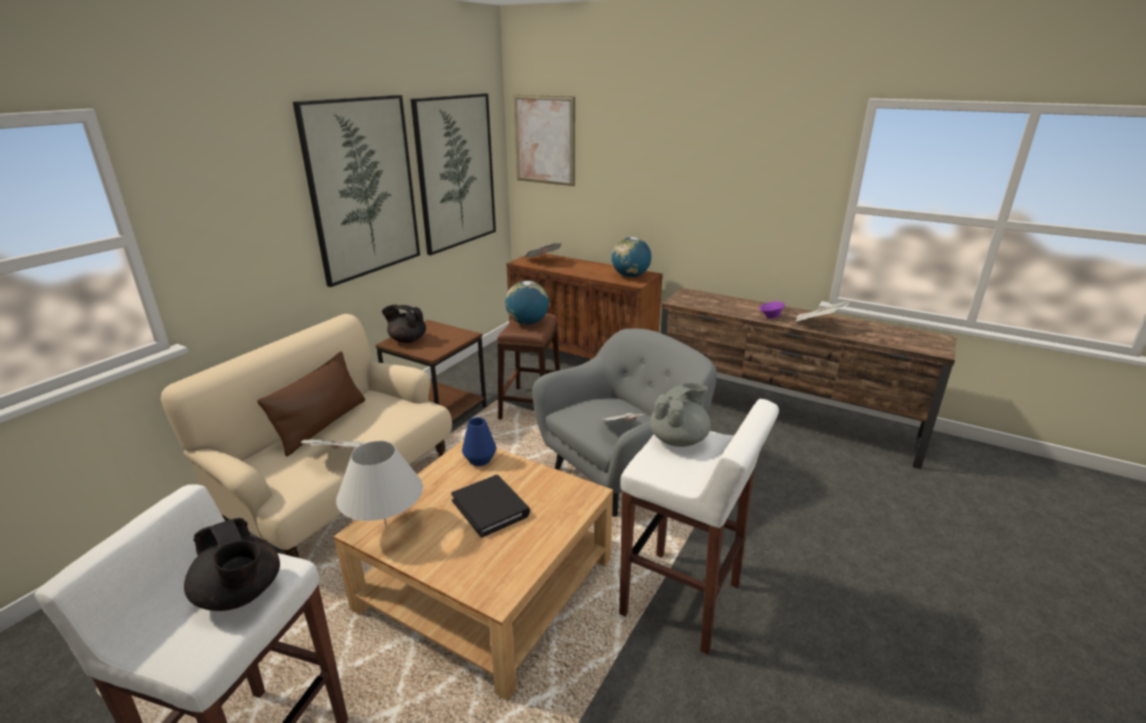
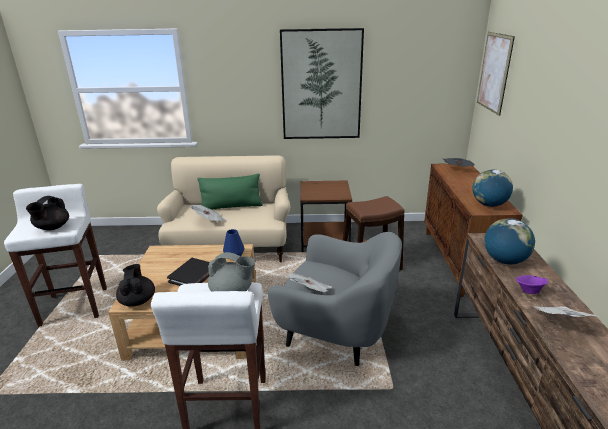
camera: 60 degrees right, 0 degrees up
(322, 425) = (231, 206): brown pillow -> green pillow
(386, 528) = (161, 254): white table lamp -> none
(407, 340) = (315, 185): black teapot -> black teapot (137, 300)
(456, 172) = (411, 87): picture -> none
(527, 323) = (375, 204): globe -> globe (504, 260)

